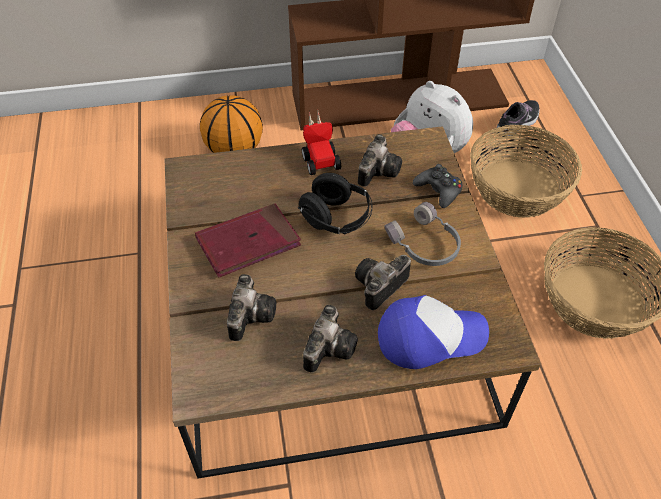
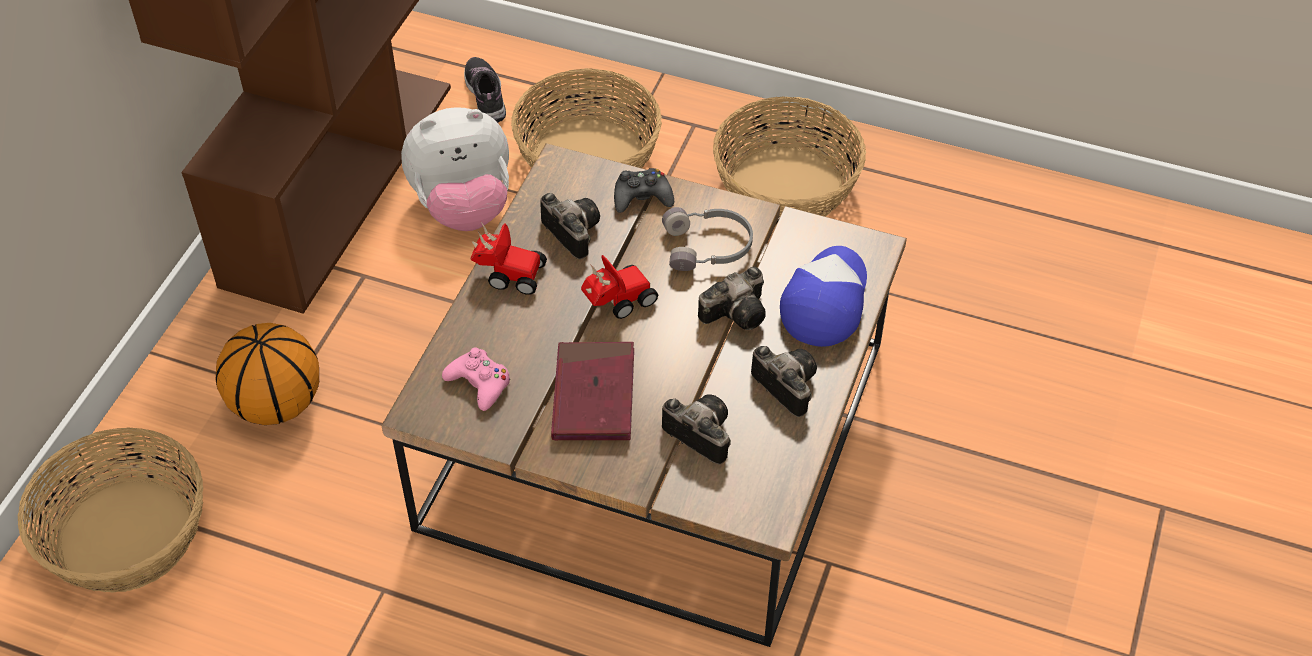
camera: 60 degrees left, 0 degrees up
(121, 139) = (126, 534): none -> basket
(222, 185) = (479, 383): none -> pink game controller
(336, 219) = (617, 302): black headphones -> toy car
(378, 288) = (738, 311): camera -> camera turned 105 degrees counterclockwise

